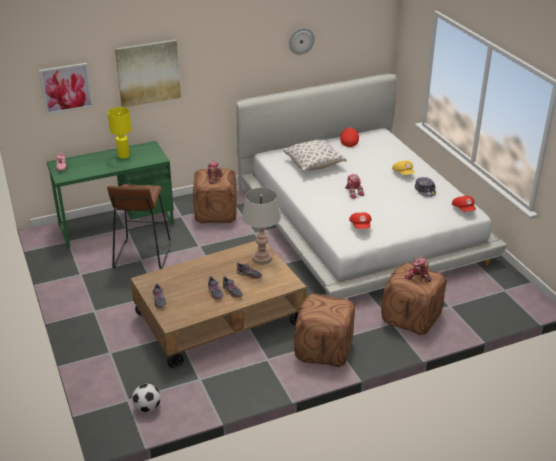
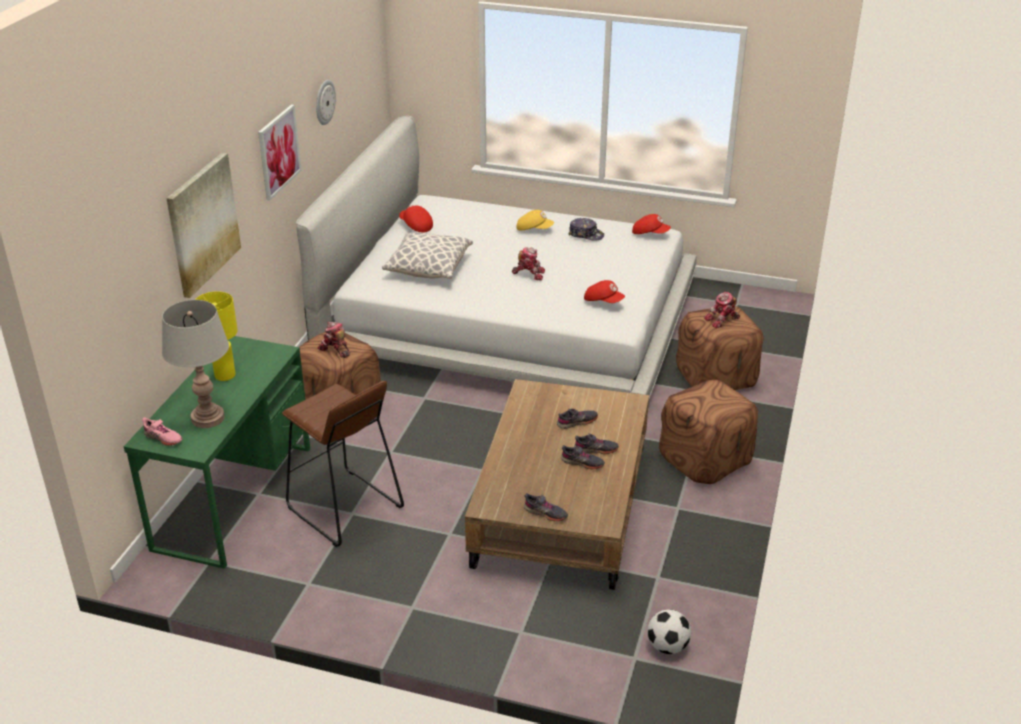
camera: 50 degrees left, 0 degrees up
(66, 88) = (124, 298): picture -> picture (279, 151)
(261, 258) = (556, 398): grey table lamp -> grey table lamp (207, 418)

